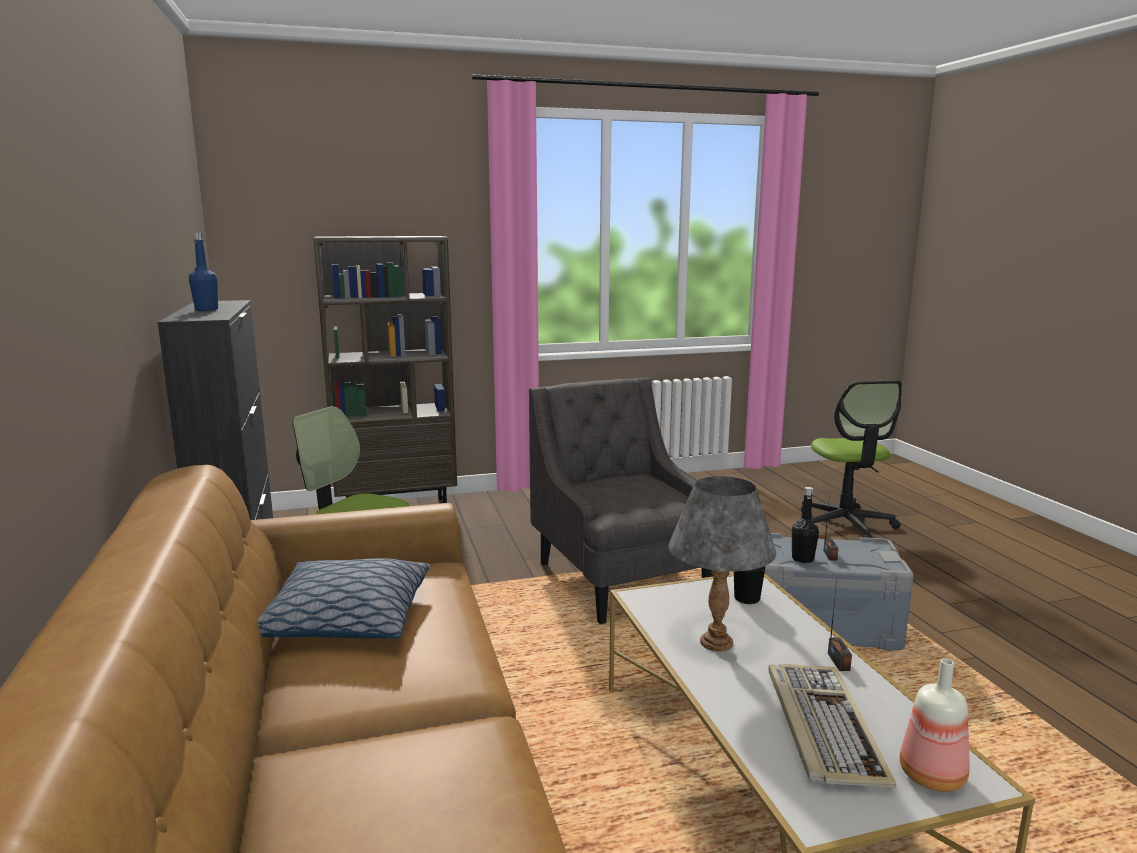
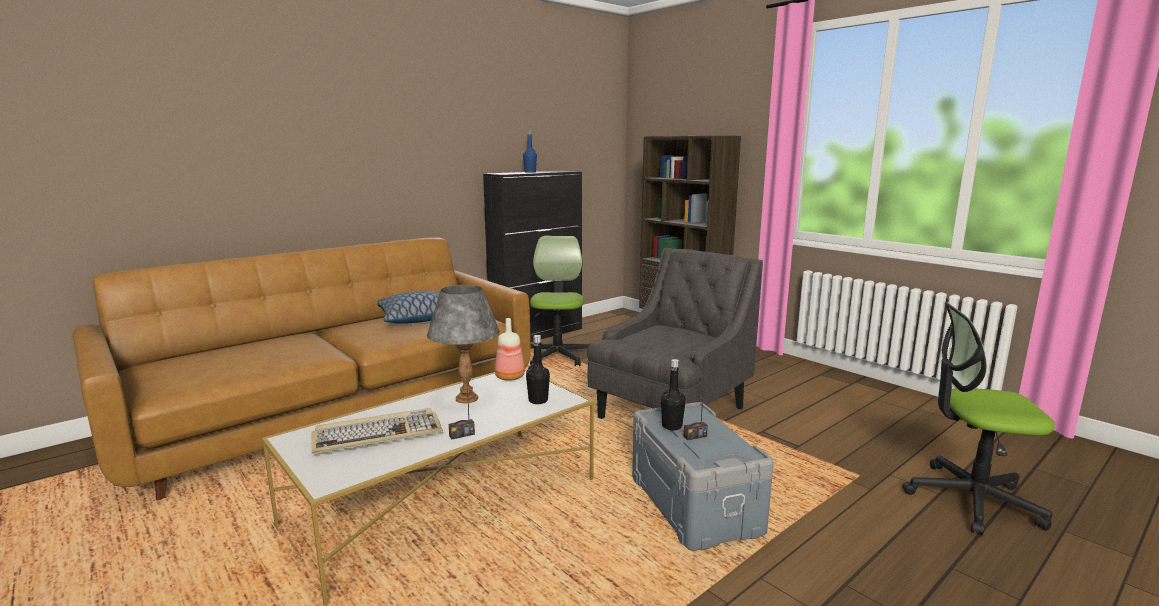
camera: 65 degrees right, 0 degrees up
(845, 525) = (971, 500): office chair -> office chair turned 45 degrees clockwise
(933, 775) = (331, 469): bottle -> bottle (510, 377)

